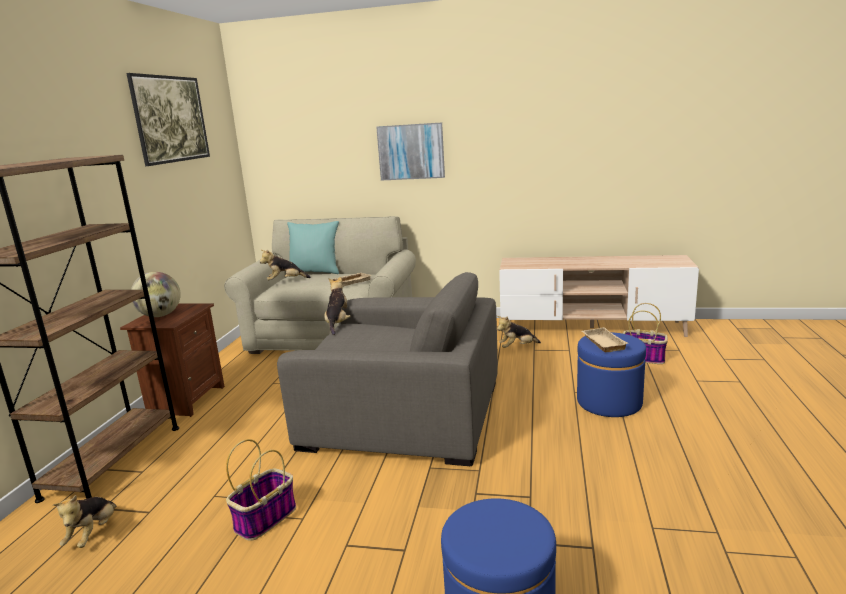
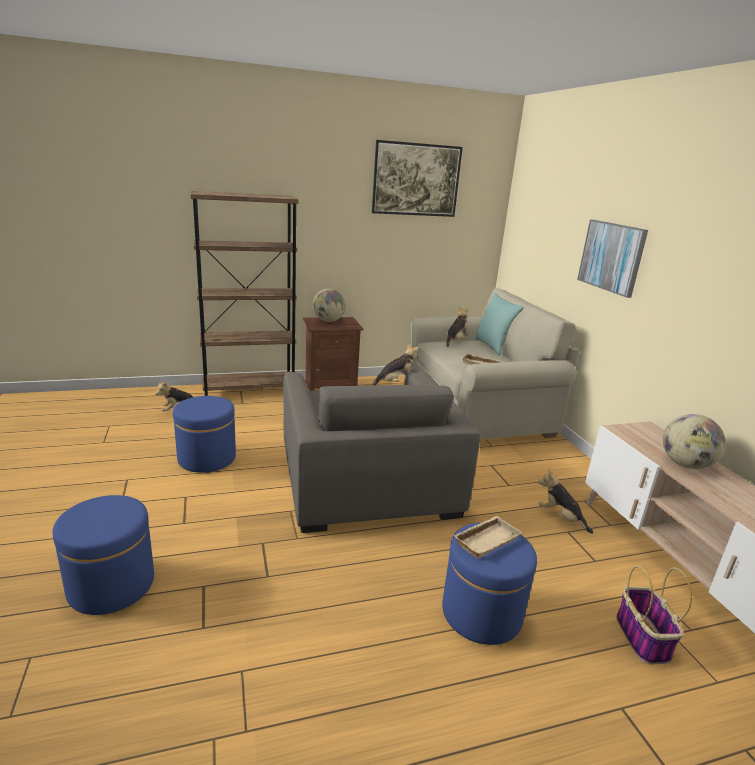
camera: 60 degrees right, 5 degrees up
(265, 518) = (207, 458): basket -> blue ottoman
(285, 281) = (456, 341): plush toy -> plush toy turned 75 degrees clockwise
(564, 263) = (685, 464): none -> globe

